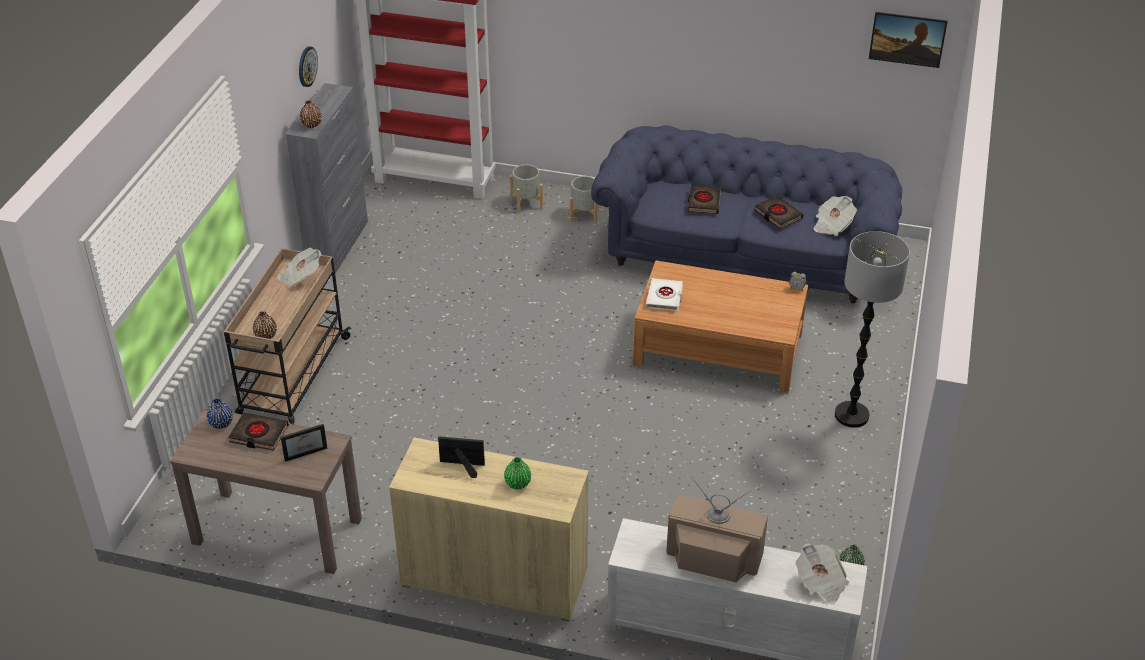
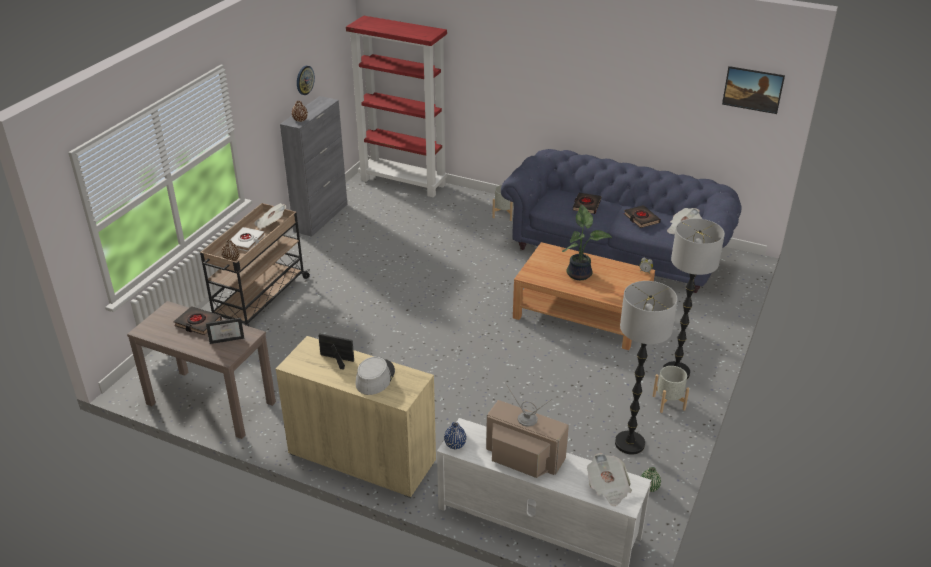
camera: 10 degrees right, 5 degrees down
(221, 424) = (174, 313): blue vase -> blue vase (455, 445)
(517, 484) = (375, 377): green vase -> grey hat
(526, 203) = (464, 203): grey planter -> grey planter (668, 402)
(664, 297) = (540, 267): white book -> white book (246, 241)
(716, 300) = (580, 273): none -> potted plant
(815, 516) = (629, 443): none -> floor lamp

